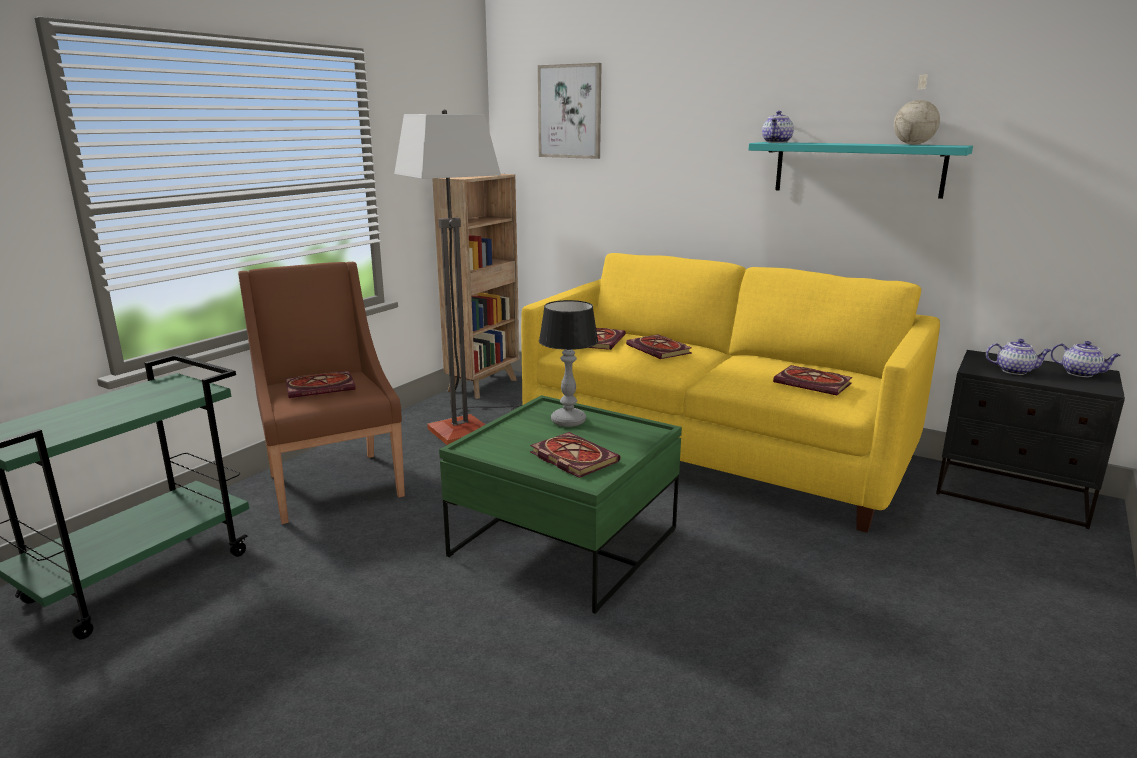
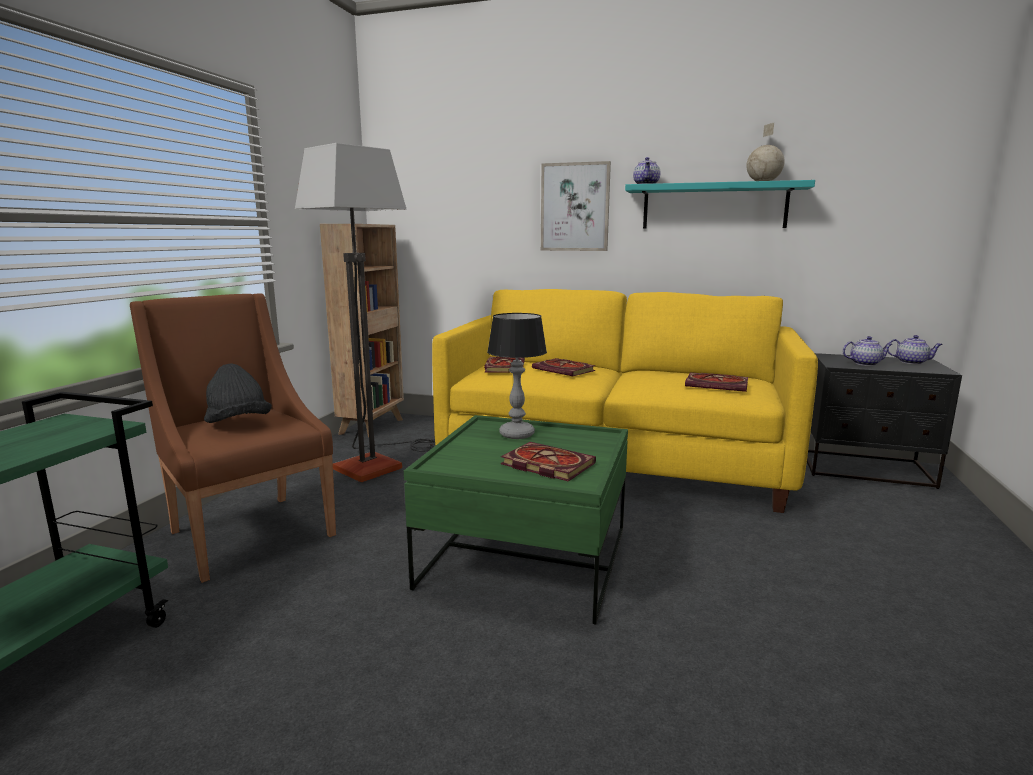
camera: 15 degrees left, 5 degrees down
(322, 387) = (238, 424): book -> black hat
(570, 111) = (446, 166): picture -> picture (575, 207)

